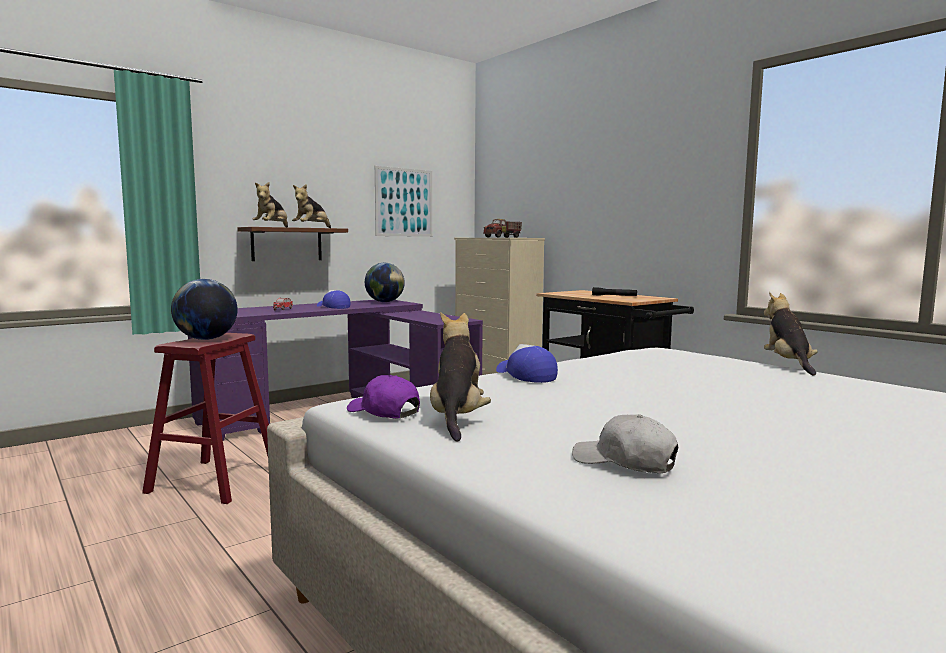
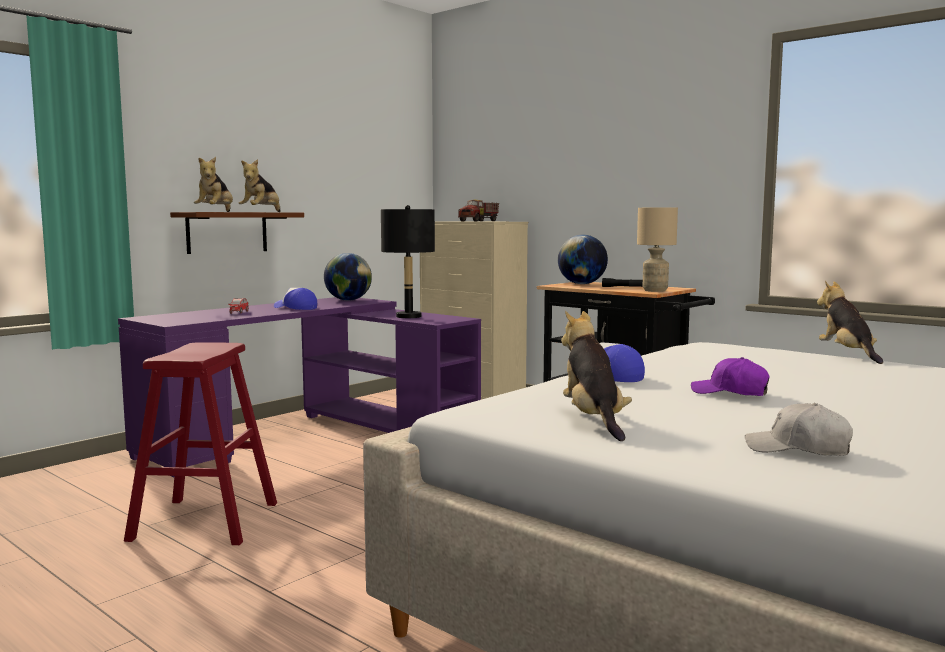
camera: 10 degrees left, 0 degrees up
(206, 339) = (196, 351): globe -> globe (582, 284)
(384, 412) = (512, 418): purple cap -> purple cap (730, 392)
(404, 202) = (357, 180): picture -> none
(423, 317) = (408, 316): none -> black table lamp
(635, 299) = (655, 290): none -> beige table lamp

